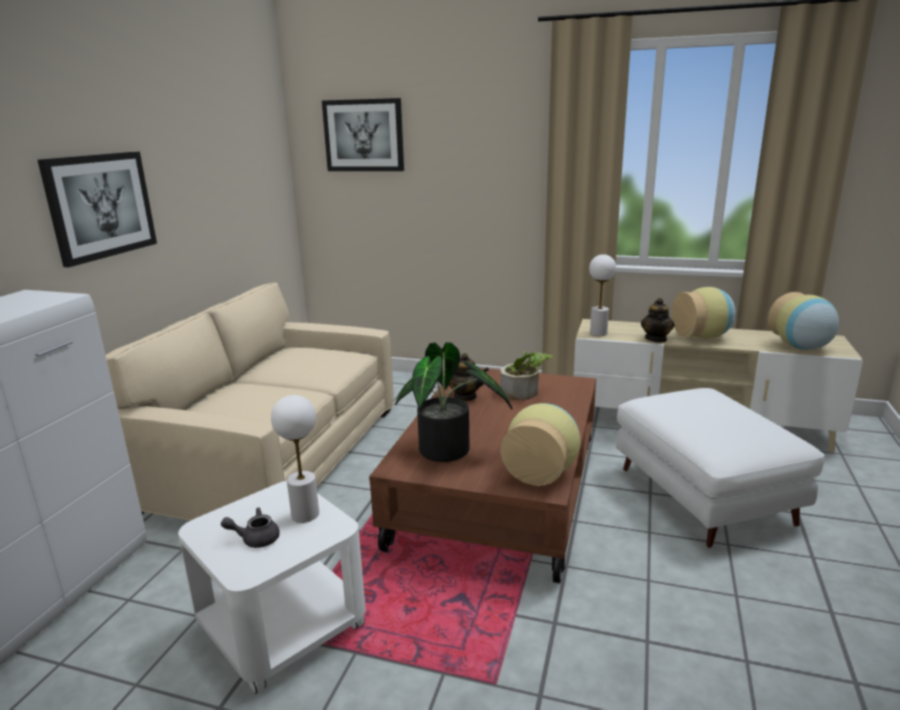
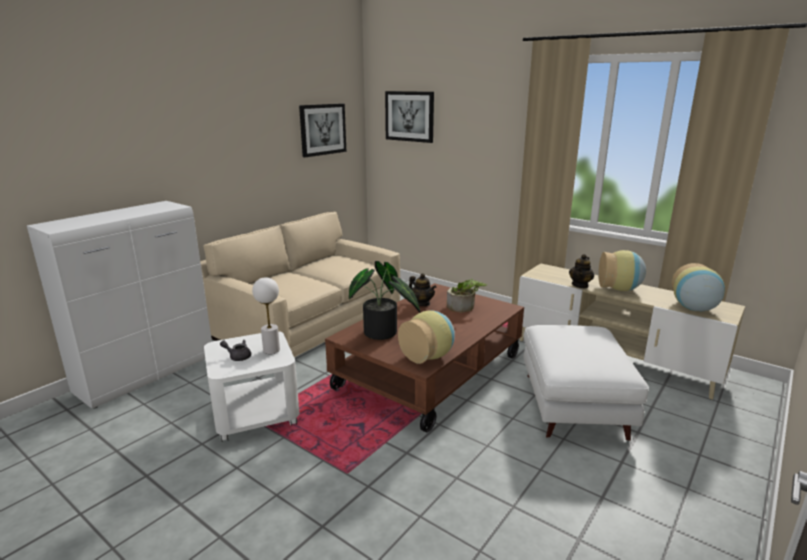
camera: 20 degrees right, 0 degrees up
(101, 206) = (219, 156): picture -> picture (323, 129)
(598, 333) = (540, 275): white table lamp -> none

